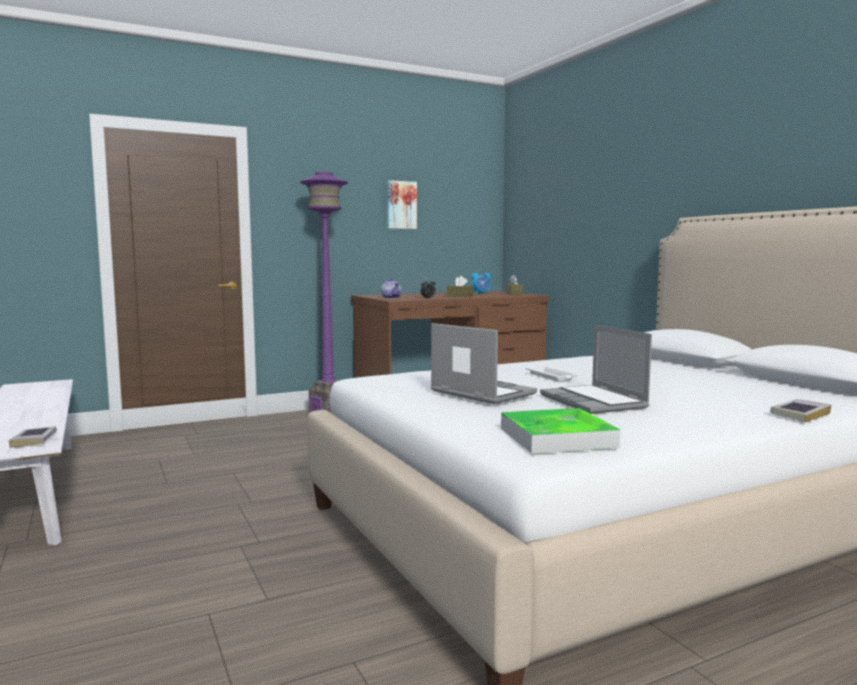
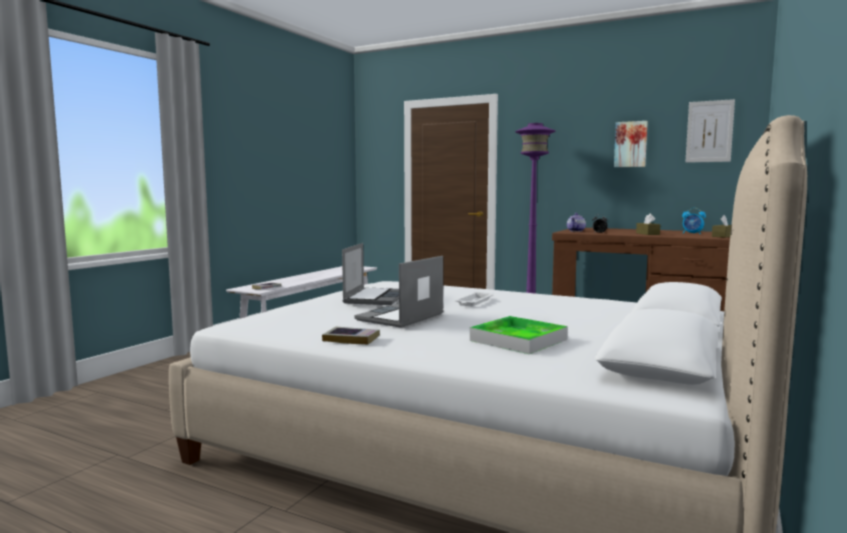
camera: 55 degrees right, 0 degrees up
(464, 198) = (709, 131): none -> picture
(557, 437) = (280, 322): tray -> tray (518, 340)
(800, 415) = (463, 362): book -> book (351, 339)

